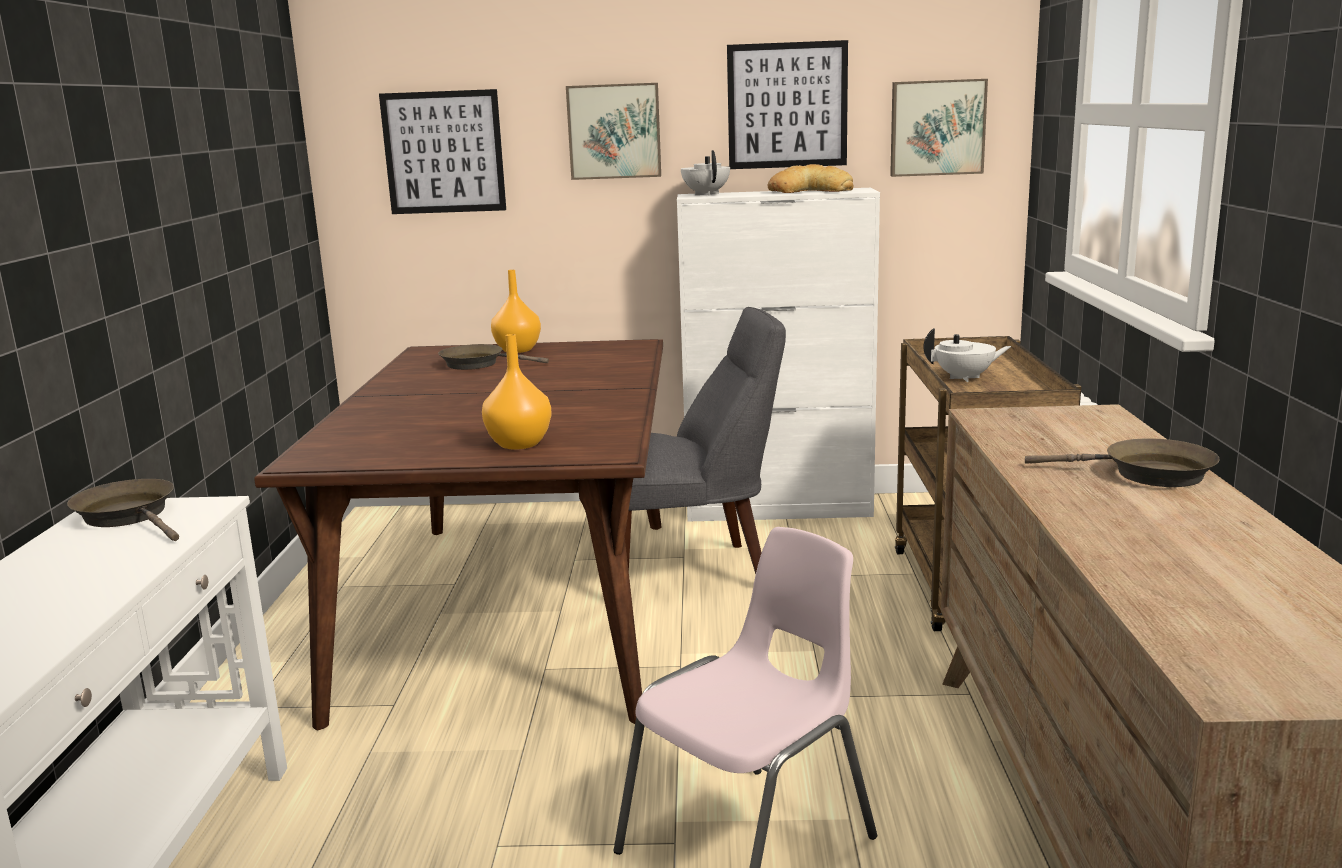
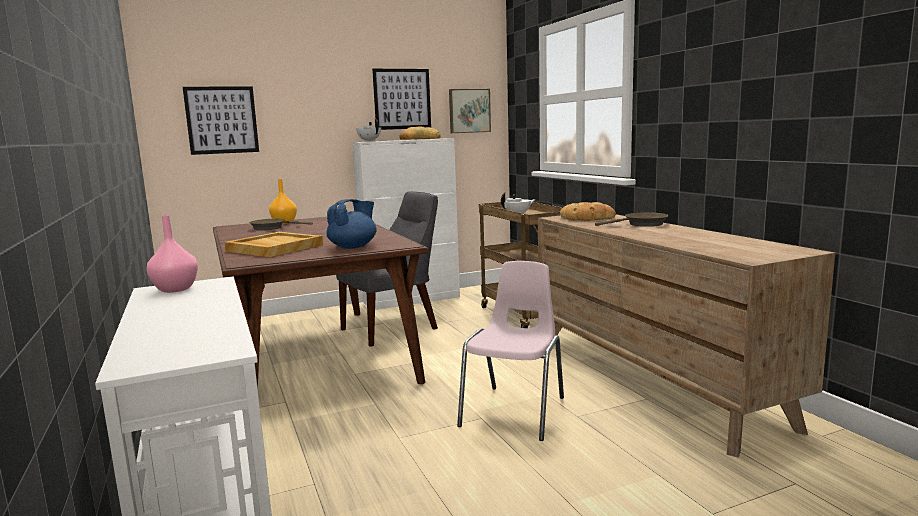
camera: 25 degrees left, 5 degrees down
(130, 516) = (175, 289): brown frying pan -> pink vase
(402, 425) = (274, 248): none -> beige tray
(520, 444) = (353, 247): orange vase -> blue teapot
(614, 131) = (317, 110): picture -> none
(1050, 429) = (587, 218): none -> bread

